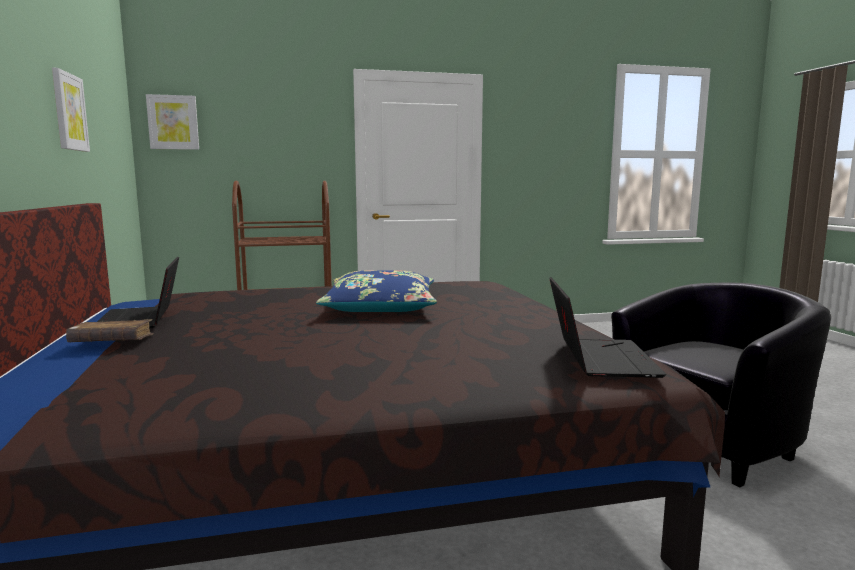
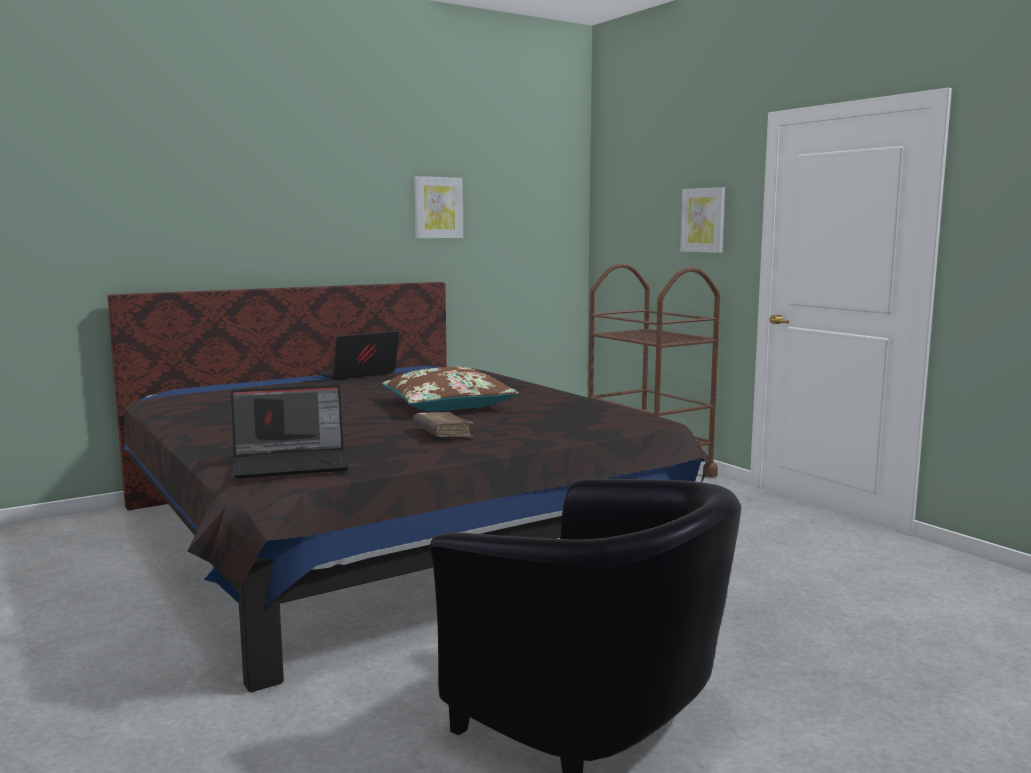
camera: 70 degrees right, 0 degrees up
(112, 341) = (297, 379): brown book -> brown book (442, 434)
(173, 122) = (614, 198): picture -> picture (703, 220)
(380, 307) = (448, 405): blue pillow -> brown pillow

